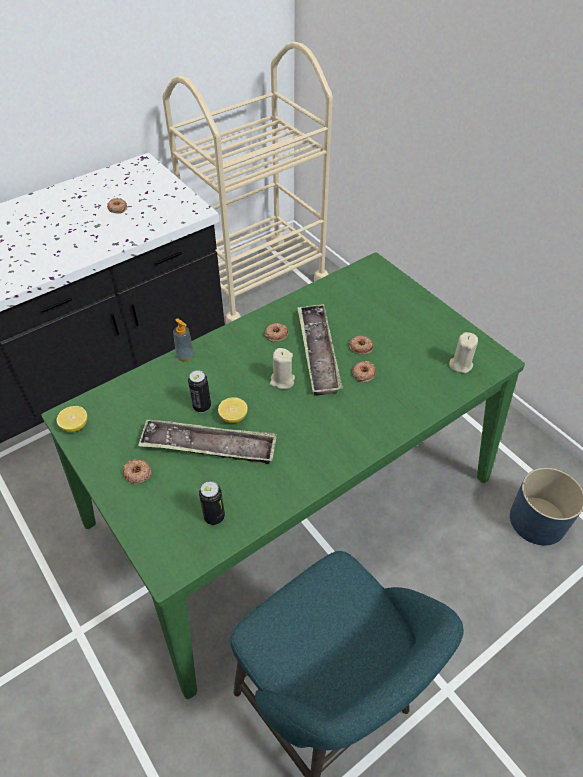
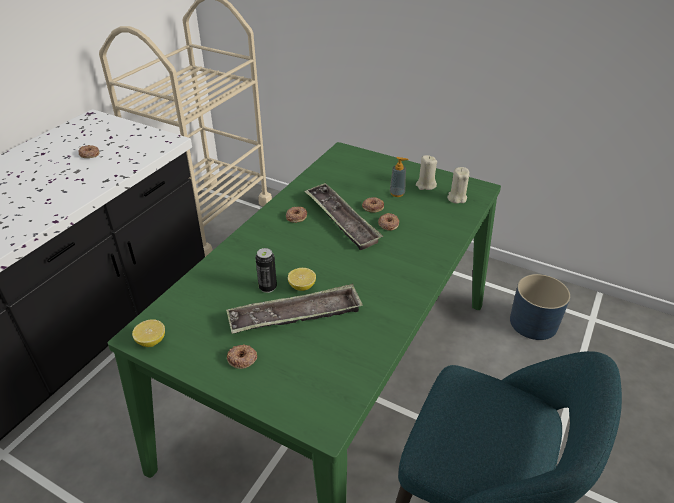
camera: 25 degrees left, 10 degrees down
(185, 356) = (225, 254): soap dispenser -> soap dispenser (397, 193)
(214, 517) = (339, 368): can -> none
(282, 381) = (325, 248): beige candle -> beige candle (425, 185)

